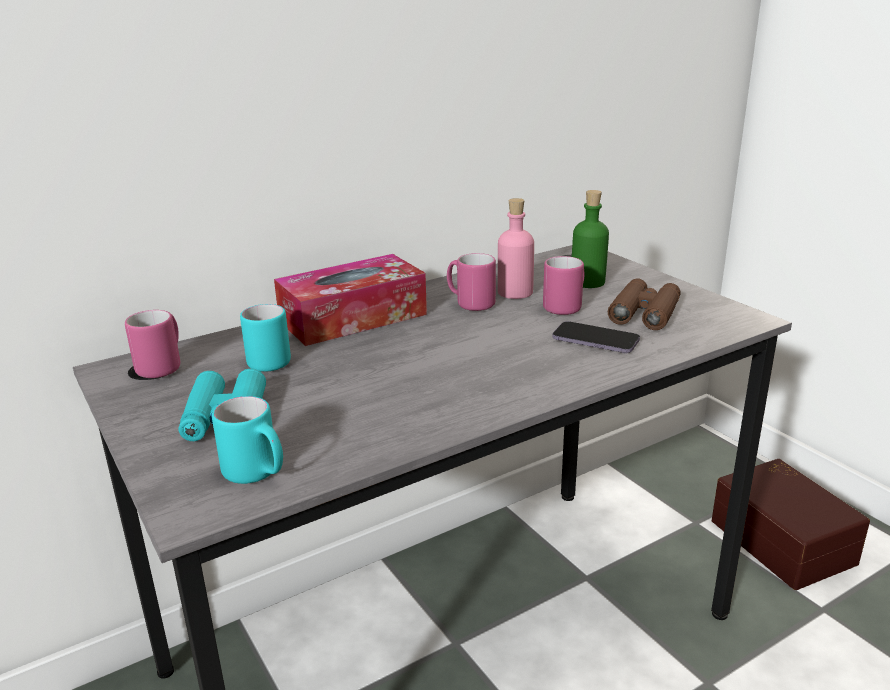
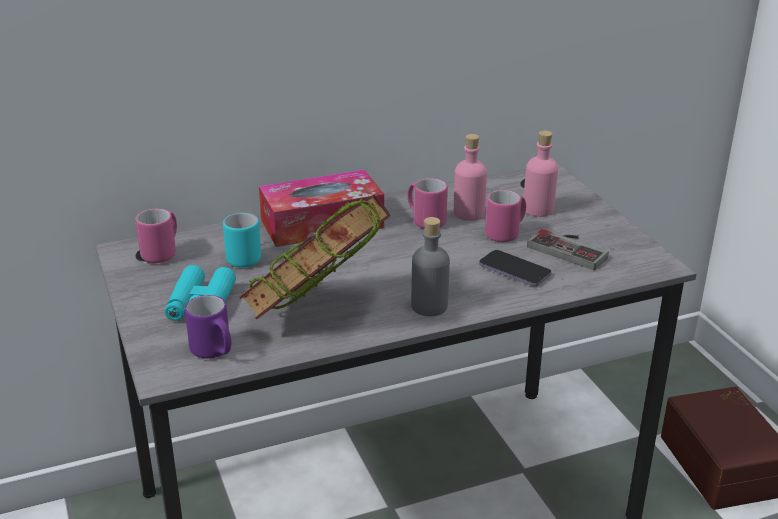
camera: 10 degrees right, 5 degrees up
(257, 474) = (214, 352): turquoise mug -> purple mug
(382, 411) = (319, 313): none -> book
(516, 387) = (429, 306): none -> grey bottle
(587, 282) = (538, 209): green bottle -> pink bottle
(644, 313) = (571, 248): brown binoculars -> game controller

